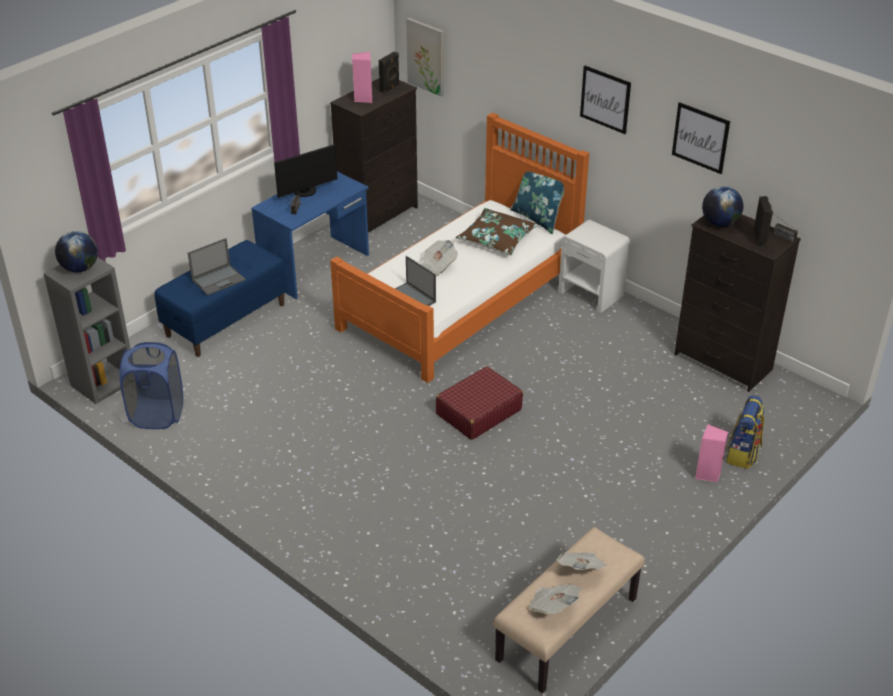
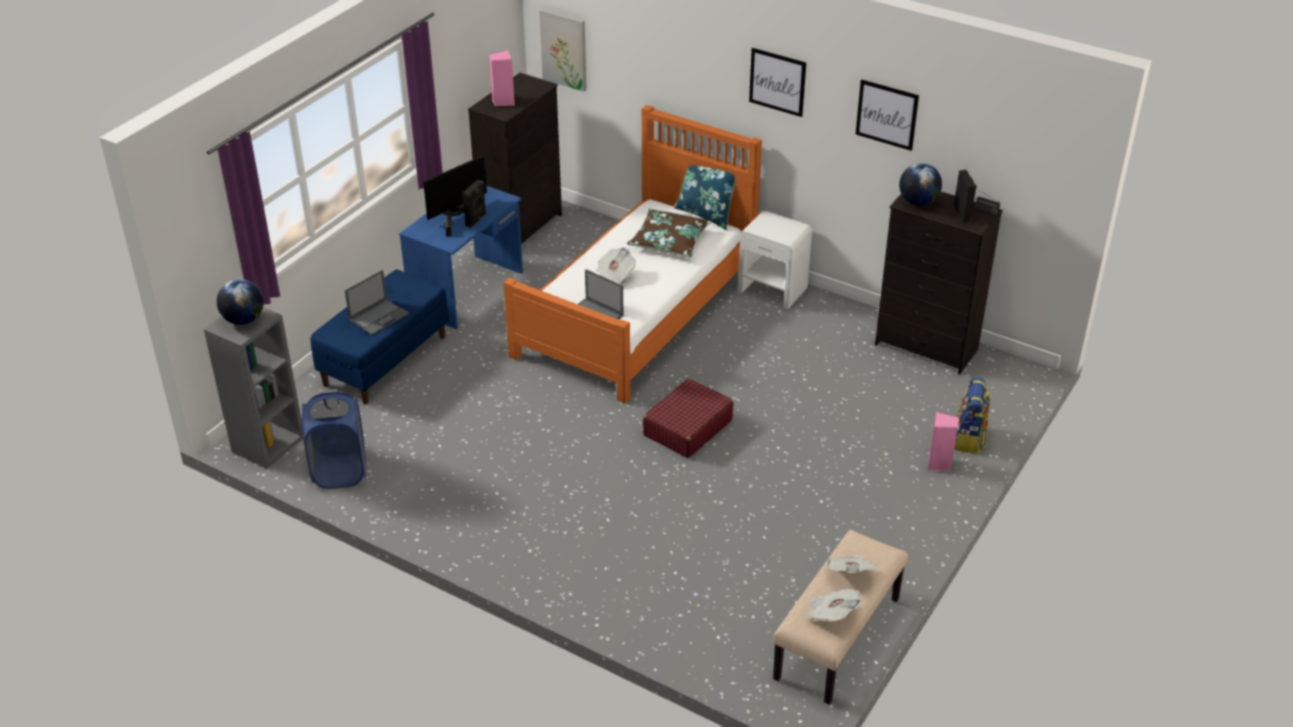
camera: 10 degrees left, 0 degrees up
(390, 88) = (529, 87): black speaker -> black speaker (476, 220)

